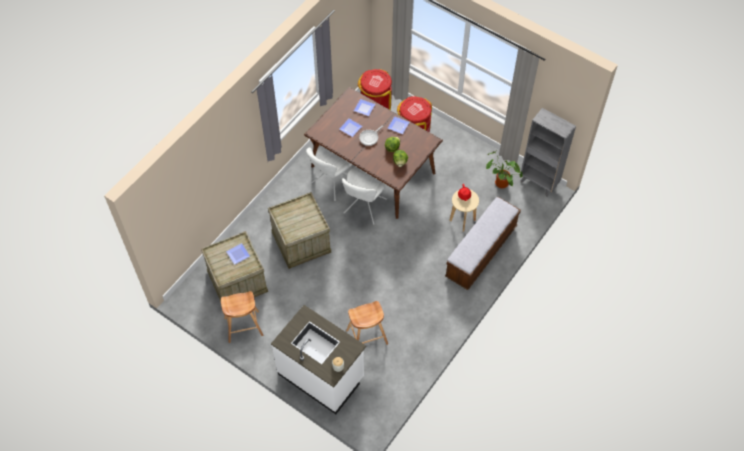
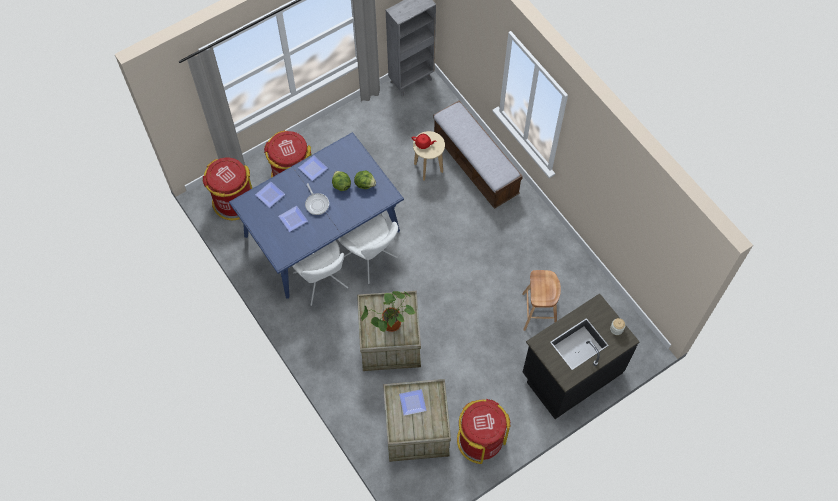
camera: 70 degrees left, 5 degrees up
(244, 326) = (480, 439): brown stool -> red trash can
(321, 375) = (571, 373): white counter -> black counter
(373, 170) = (322, 233): brown dining table -> blue dining table
(500, 183) = (396, 116): potted plant -> potted plant (390, 325)

